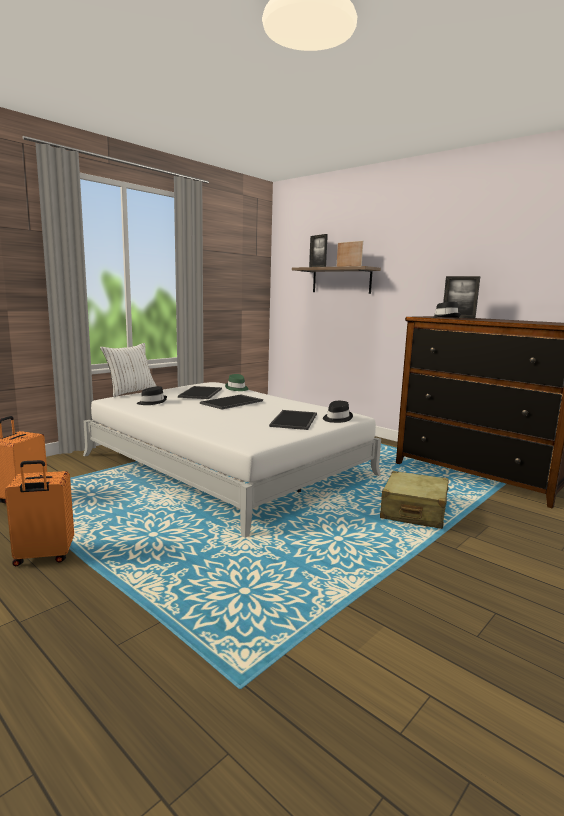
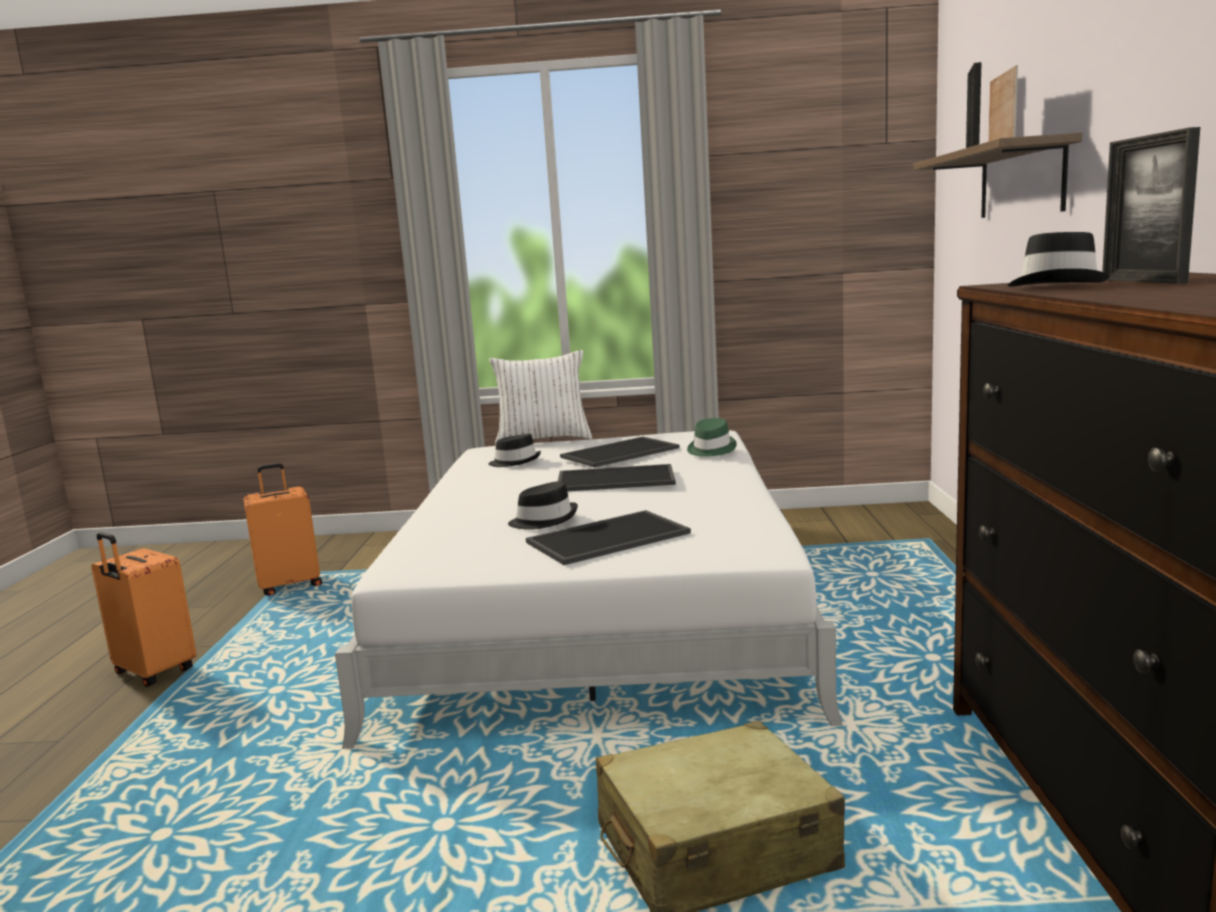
camera: 50 degrees right, 0 degrees up
(336, 418) = (700, 551): black hat -> black hat (544, 520)

